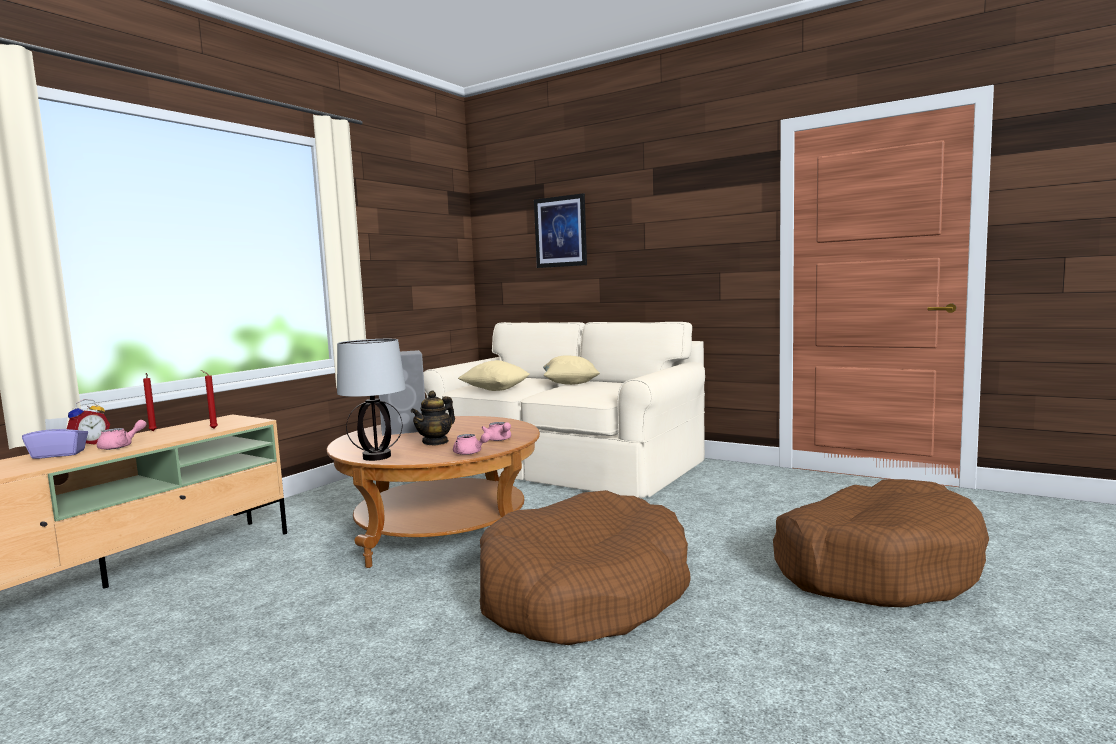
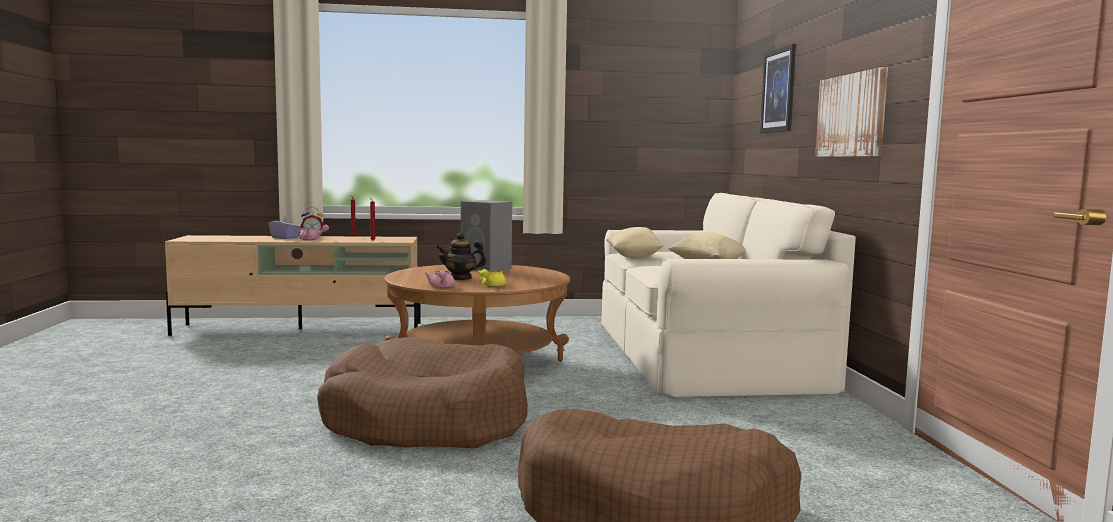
camera: 50 degrees right, 0 degrees up
(377, 457) = (402, 277): table lamp -> none
(499, 440) = (491, 286): pink teapot -> yellow teapot
(680, 252) = (851, 115): none -> picture

